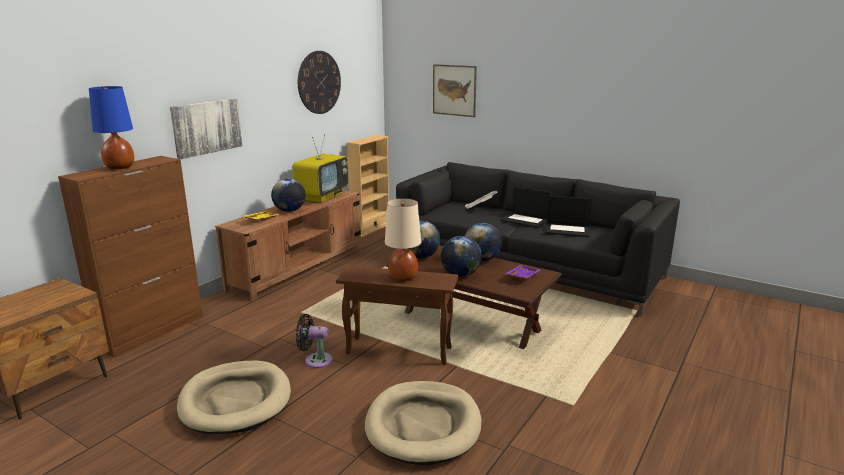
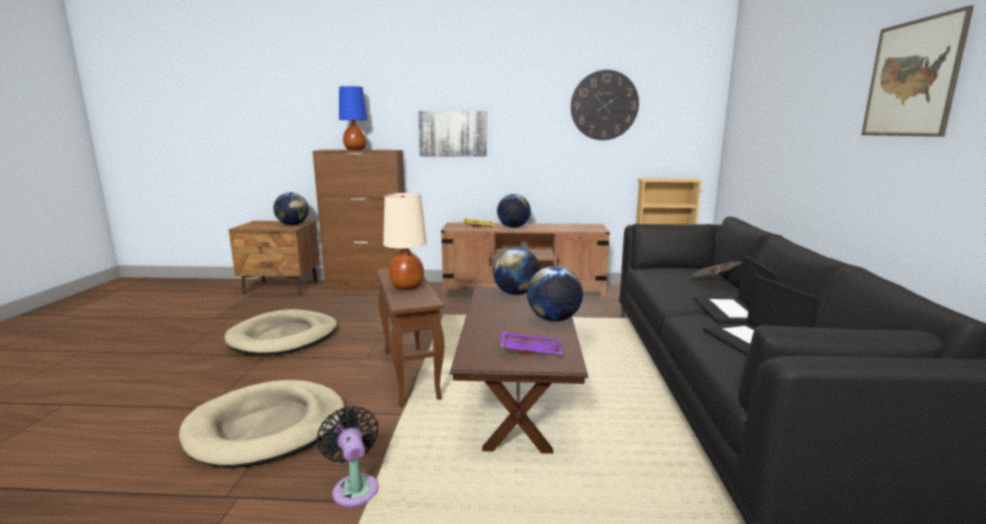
camera: 60 degrees right, 5 degrees down
(315, 360) = (363, 344): black fan -> black fan (355, 487)
(322, 196) = (571, 226): television -> none
(454, 90) = (774, 116): picture -> picture (912, 78)
(460, 275) = (489, 318): globe -> globe (293, 225)

